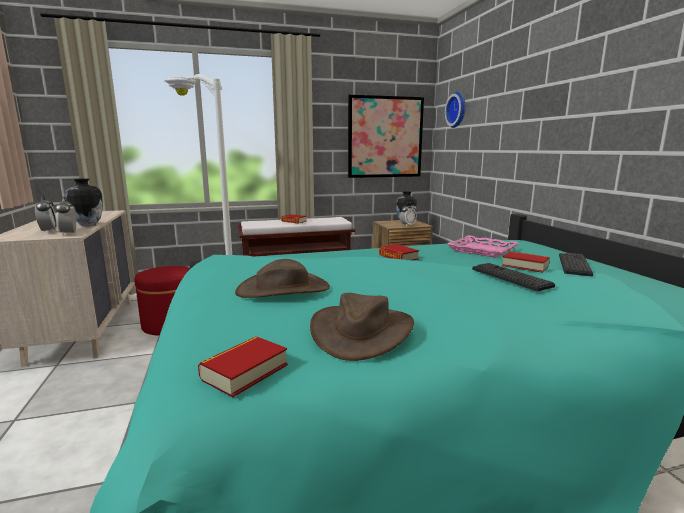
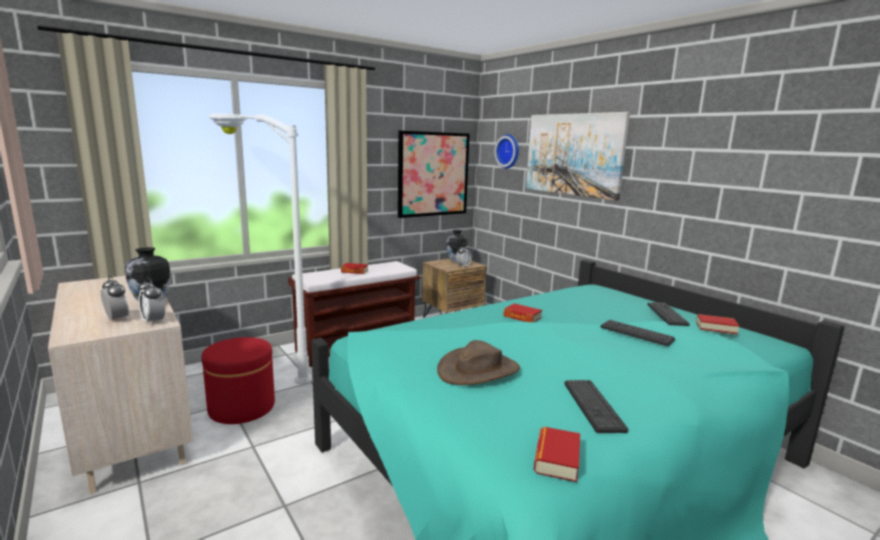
camera: 20 degrees left, 0 degrees up
(361, 331) = (593, 406): brown hat -> keyboard
(482, 250) = (580, 302): pink tray -> none
(511, 101) = (573, 154): none -> picture
(525, 266) = (635, 319): book -> book (716, 327)

